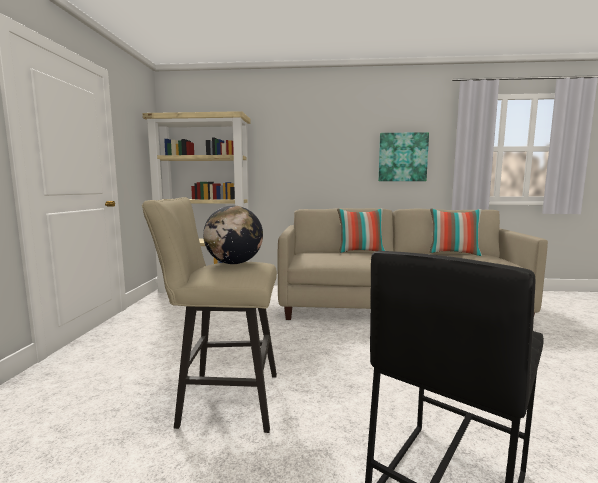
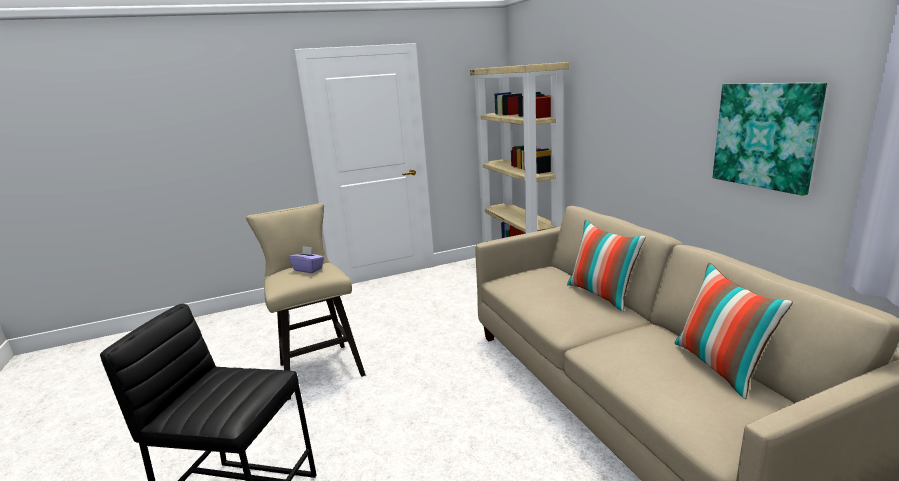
camera: 65 degrees right, 10 degrees up
(234, 263) = (308, 269): globe -> purple tissue box

